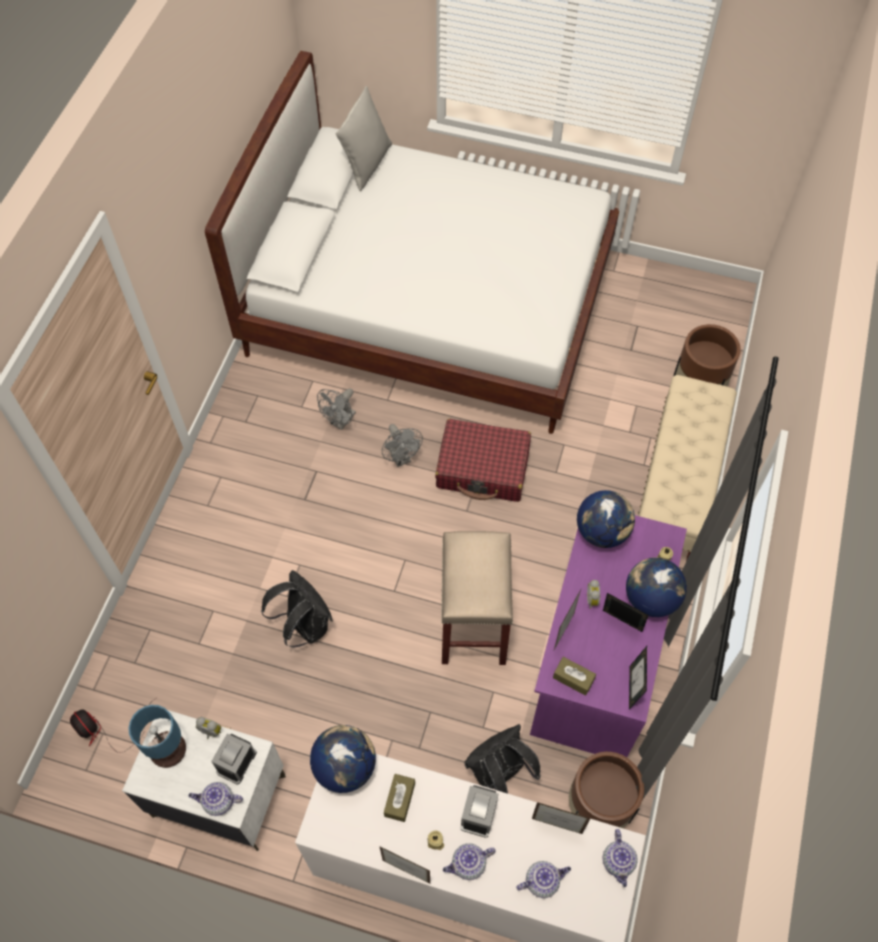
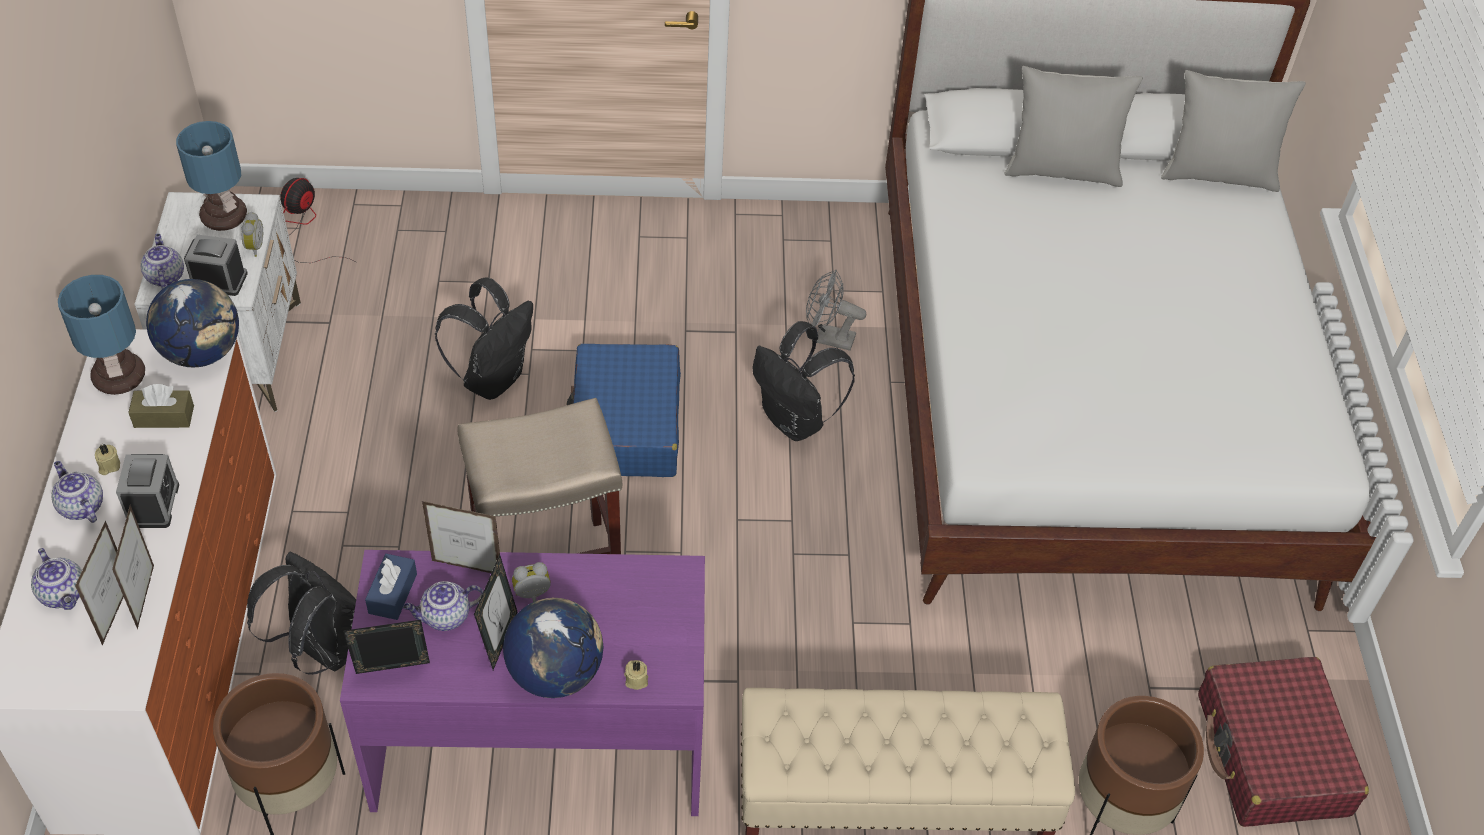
camera: 70 degrees right, 10 degrees down
(334, 234) = (1062, 170): none -> grey pillow
(353, 827) = (121, 379): none -> table lamp
(373, 554) = (626, 426): none -> blue suitcase
(401, 458) = (796, 421): grey fan -> black backpack
(406, 872) = (66, 443): picture frame -> picture frame (116, 612)
(479, 814) = (153, 504): alarm clock -> alarm clock turned 90 degrees clockwise
(483, 468) = (820, 524): red suitcase -> red suitcase (1271, 755)
(573, 678) = (392, 593): brown tissue box -> blue tissue box
(602, 531) = (657, 587): globe -> none
(618, 862) = (99, 681): teapot -> teapot (445, 617)

